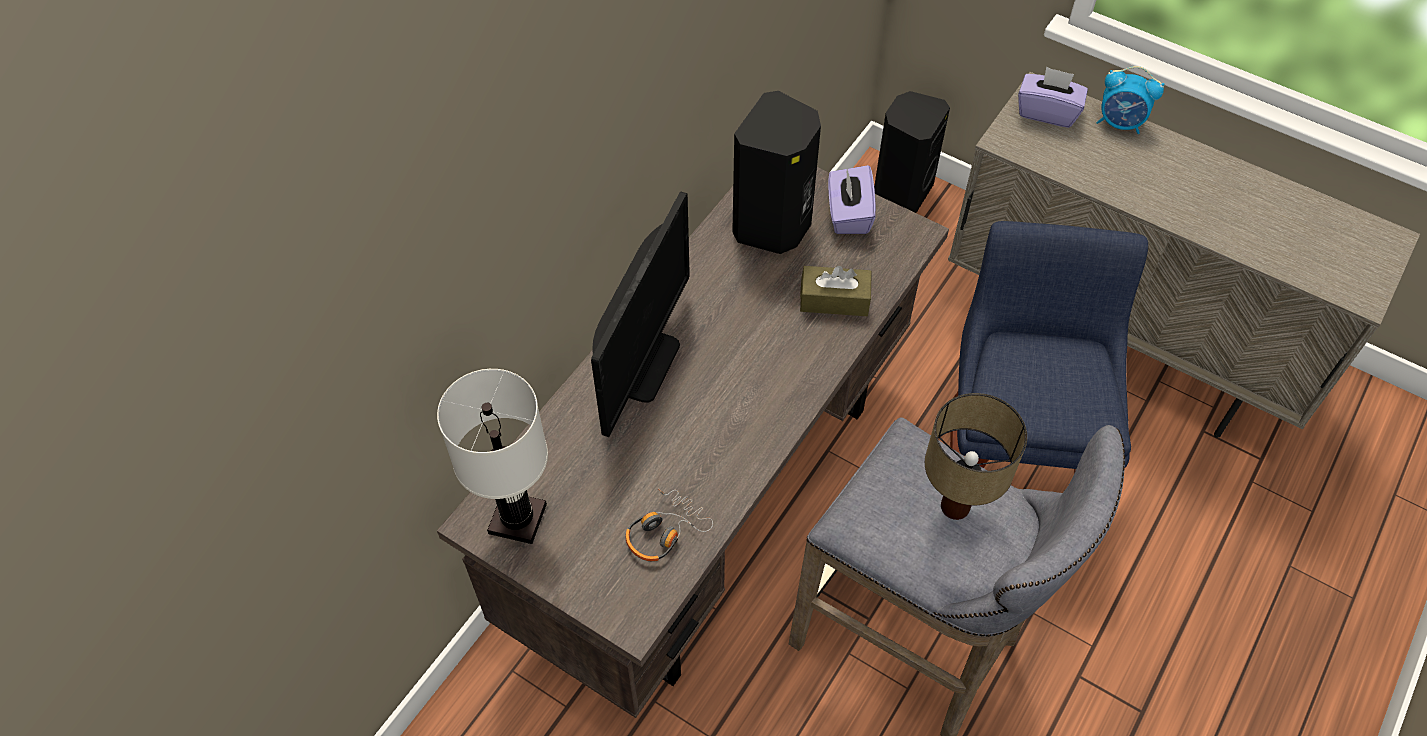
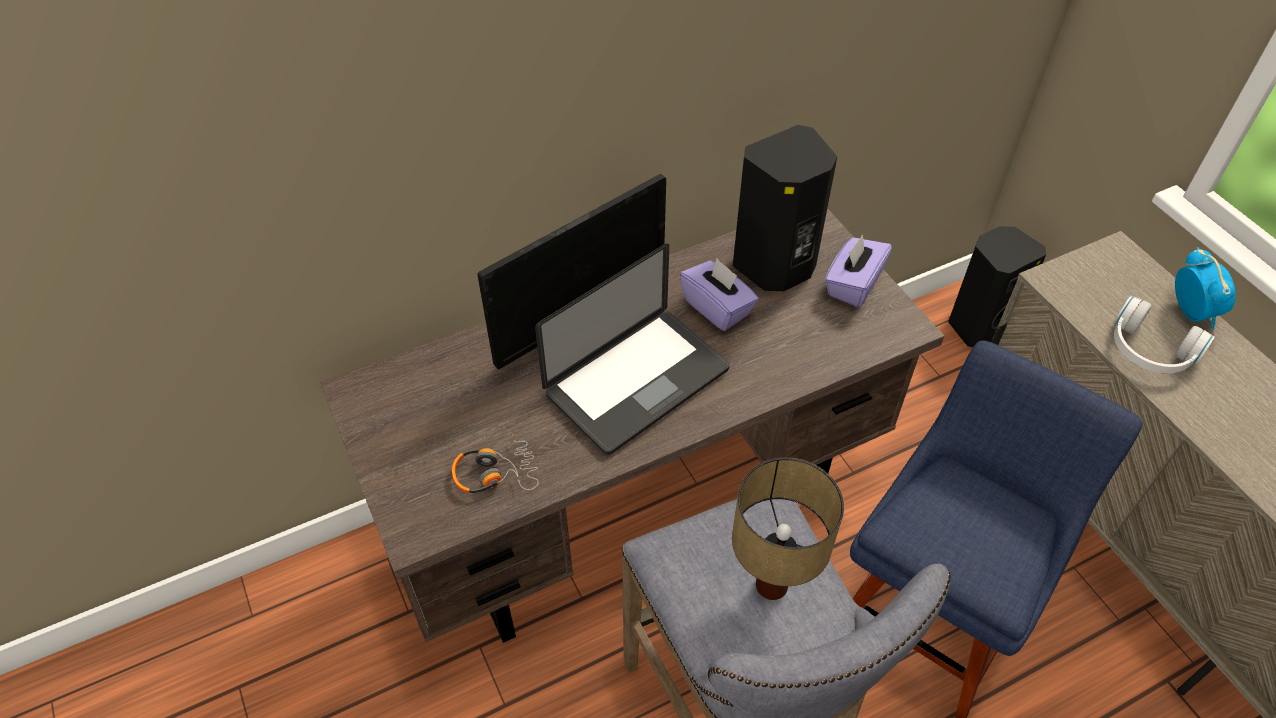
camera: 30 degrees right, 5 degrees down
(516, 519) = (385, 403): white table lamp -> none
(728, 389) = (637, 382): none -> laptop
(834, 300) = (788, 350): brown tissue box -> none
(1047, 112) = (1115, 272): purple tissue box -> purple tissue box (717, 308)
(1109, 173) = (1148, 352): none -> white headphones
(1120, 123) = (1191, 311): alarm clock -> alarm clock turned 150 degrees counterclockwise

